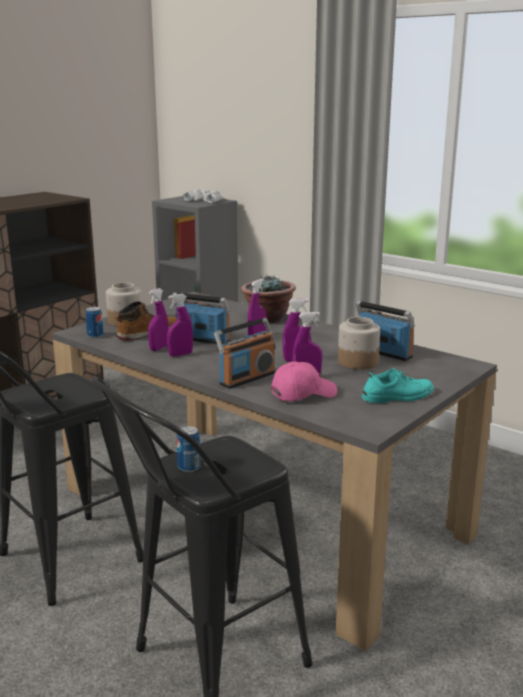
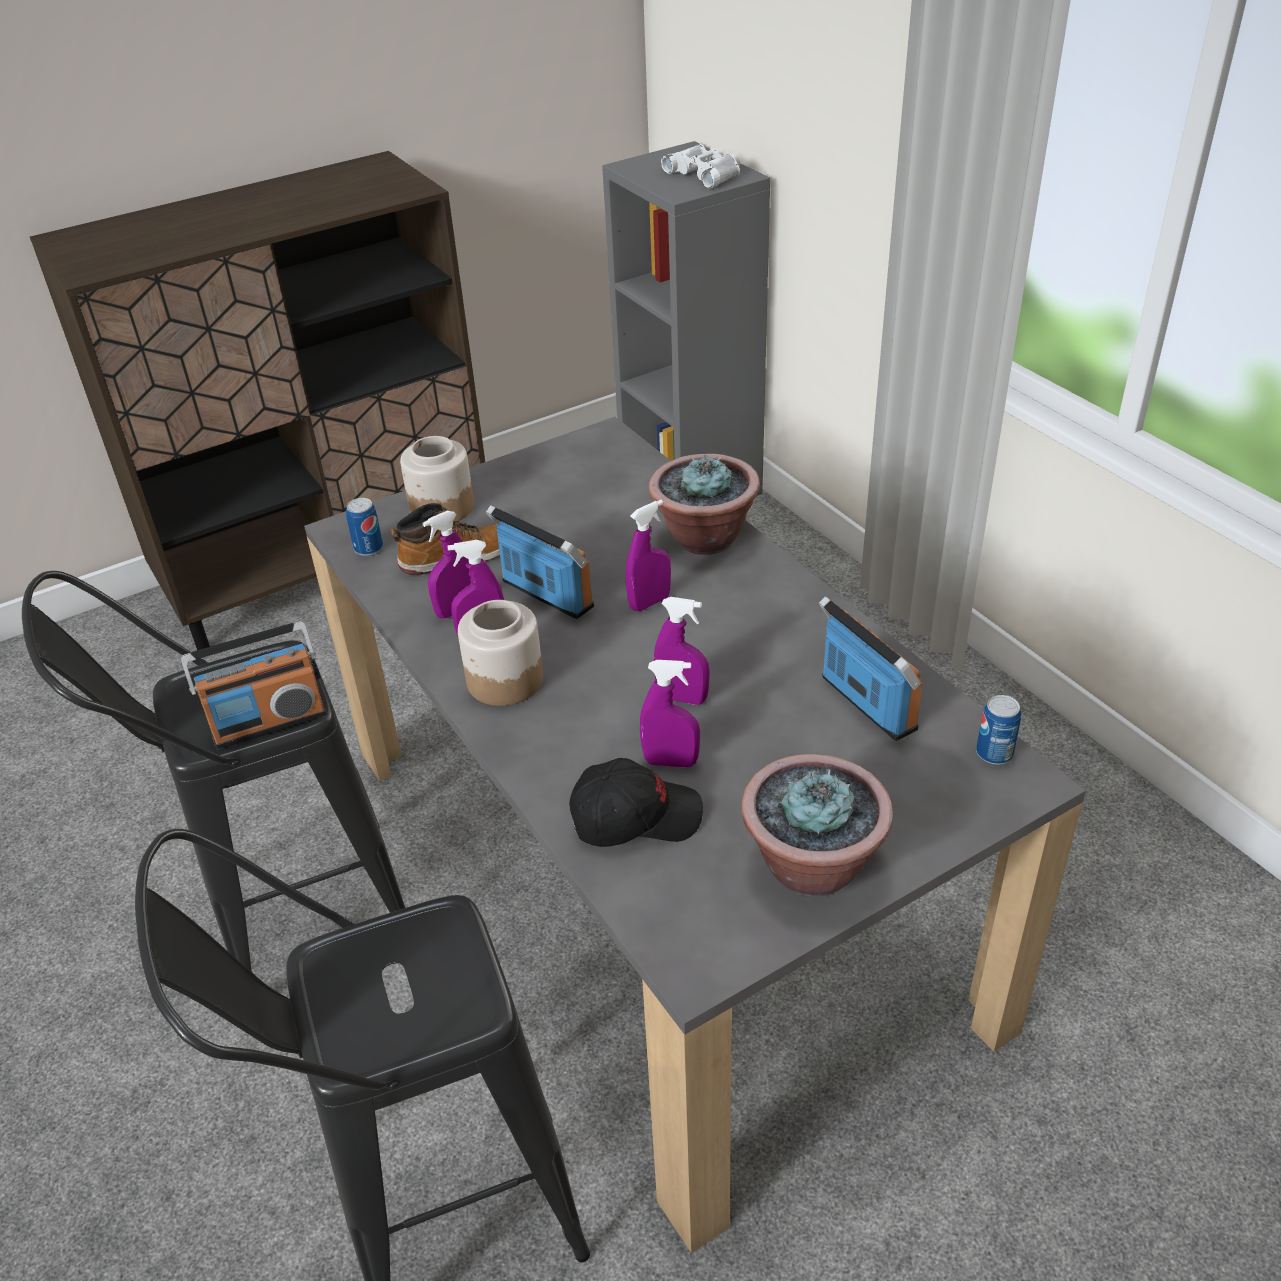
camera: 20 degrees right, 20 degrees up
(189, 467) = (350, 977): can -> can (994, 753)
(247, 378) = (559, 742): radio -> radio (269, 722)
(303, 394) = (635, 817): pink cap -> black cap
(357, 362) = (796, 726): jar -> jar (504, 680)
(398, 396) = (812, 865): turquoise shoe -> potted plant

